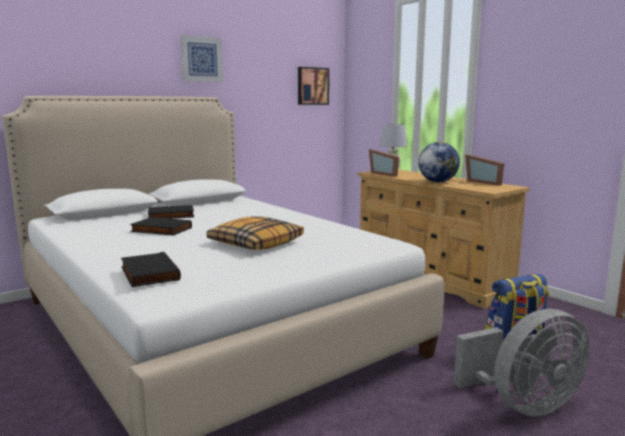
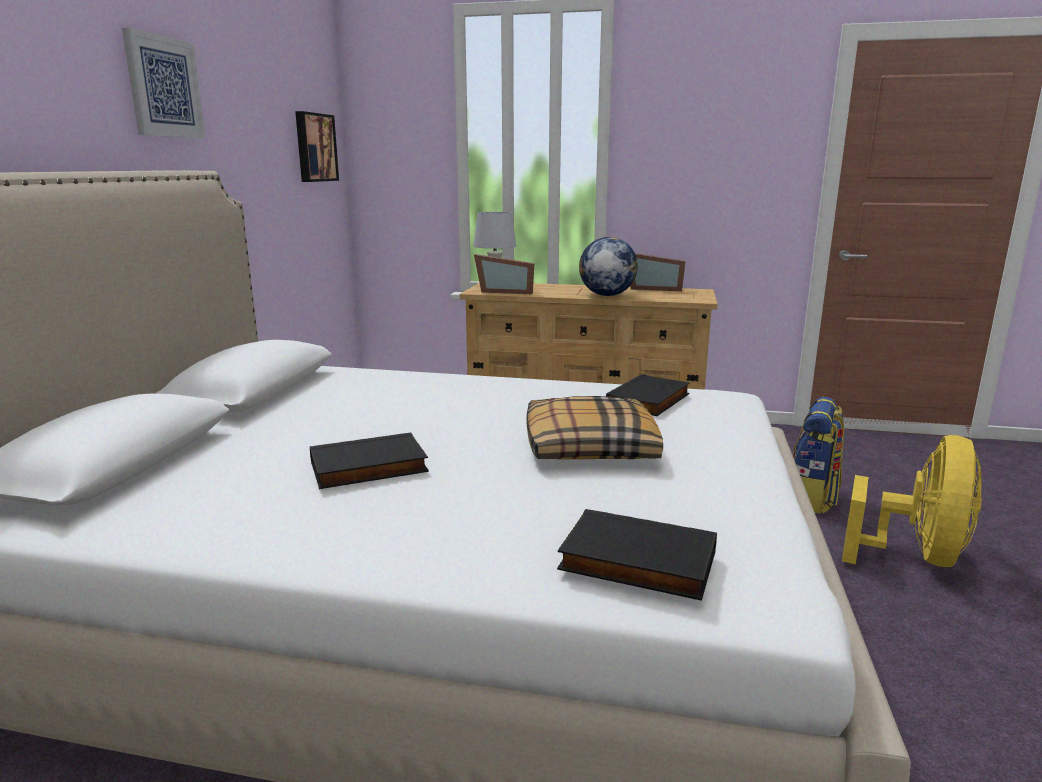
camera: 40 degrees left, 5 degrees up
(171, 216) = (291, 433): black book -> black book (649, 401)
(523, 404) = (916, 556): grey fan -> yellow fan

